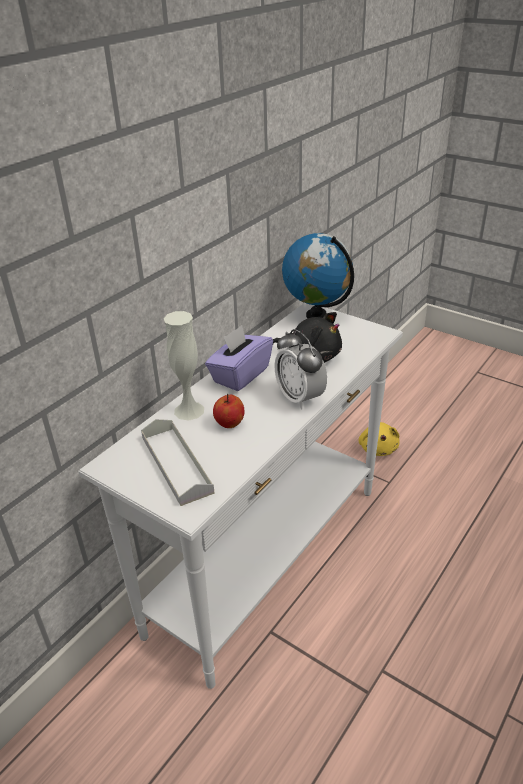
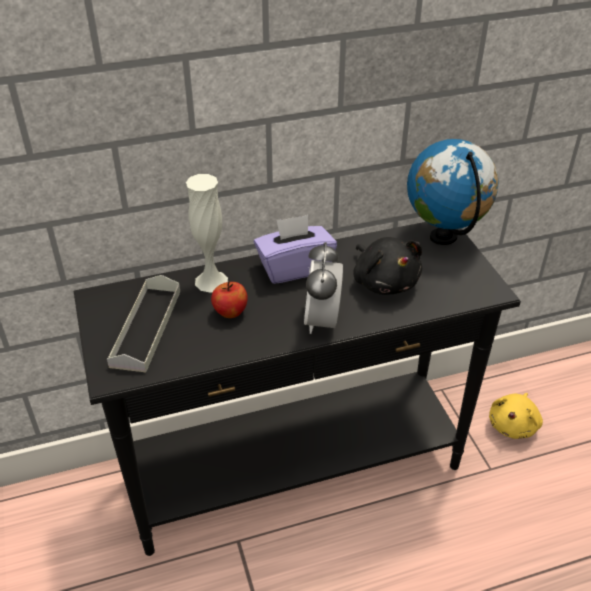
camera: 35 degrees right, 5 degrees up
(266, 556) = (296, 468): white console table -> black console table

